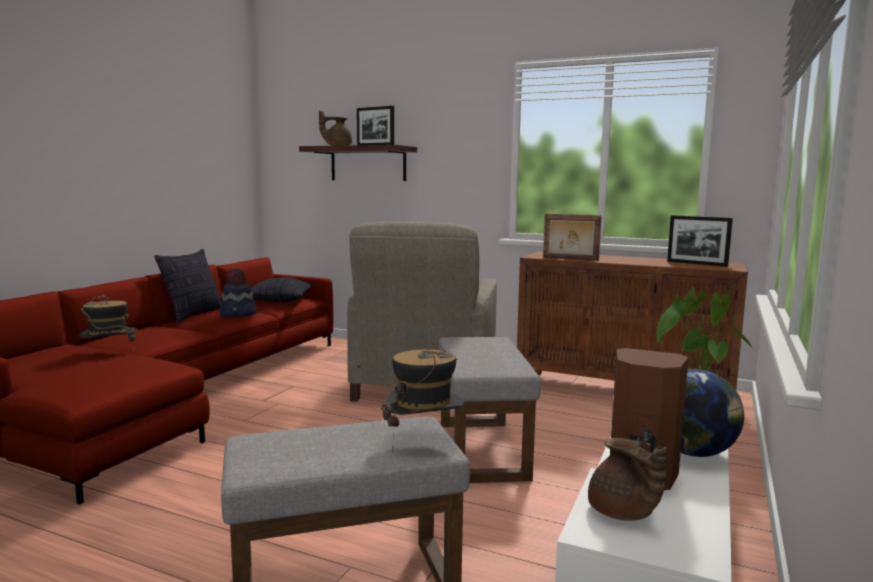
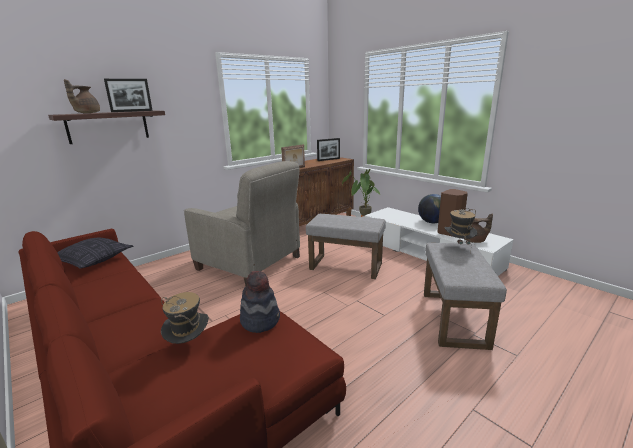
camera: 65 degrees left, 10 degrees up
(193, 315) = (79, 302): pillow -> none
(238, 314) = (119, 280): hat -> hat (260, 320)

